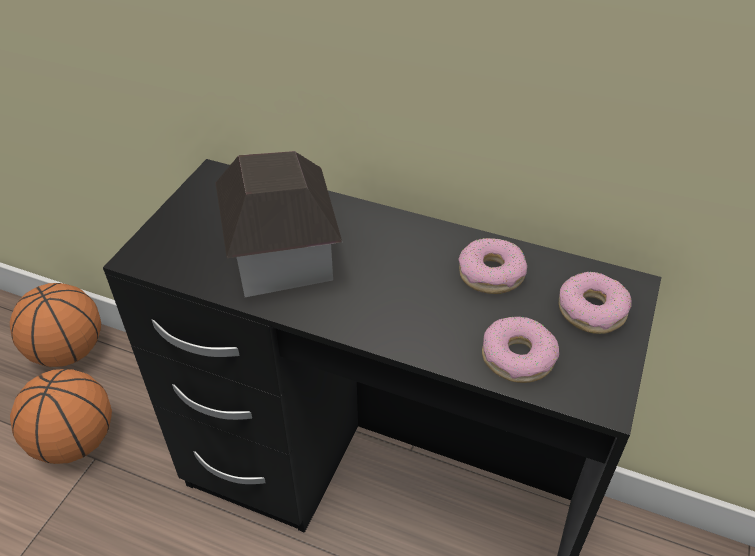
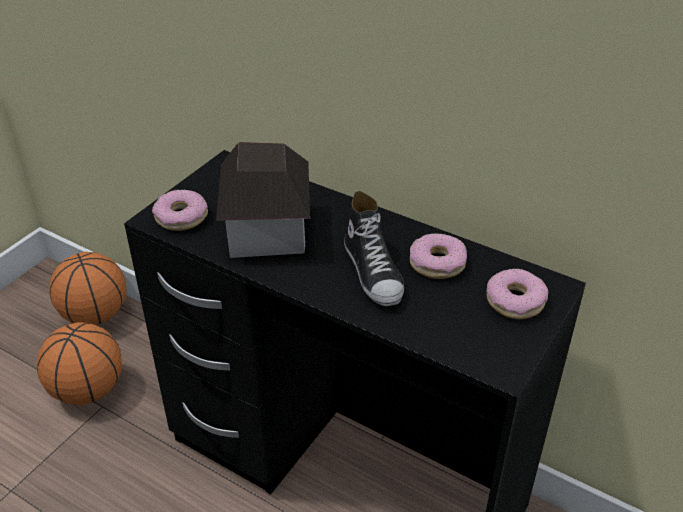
camera: 10 degrees right, 5 degrees down
(421, 294) = (374, 272): none -> shoe
(518, 357) = (441, 328): donut -> donut (181, 217)

